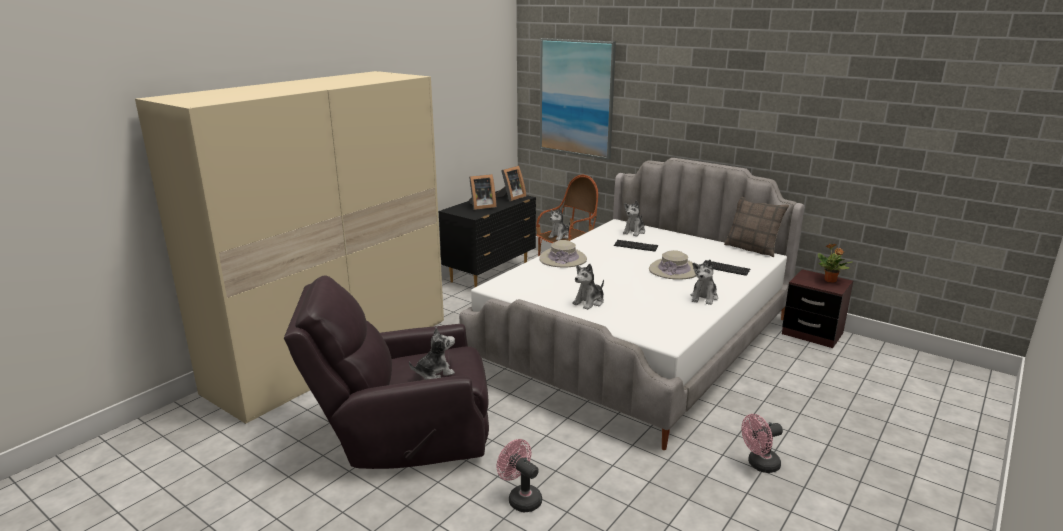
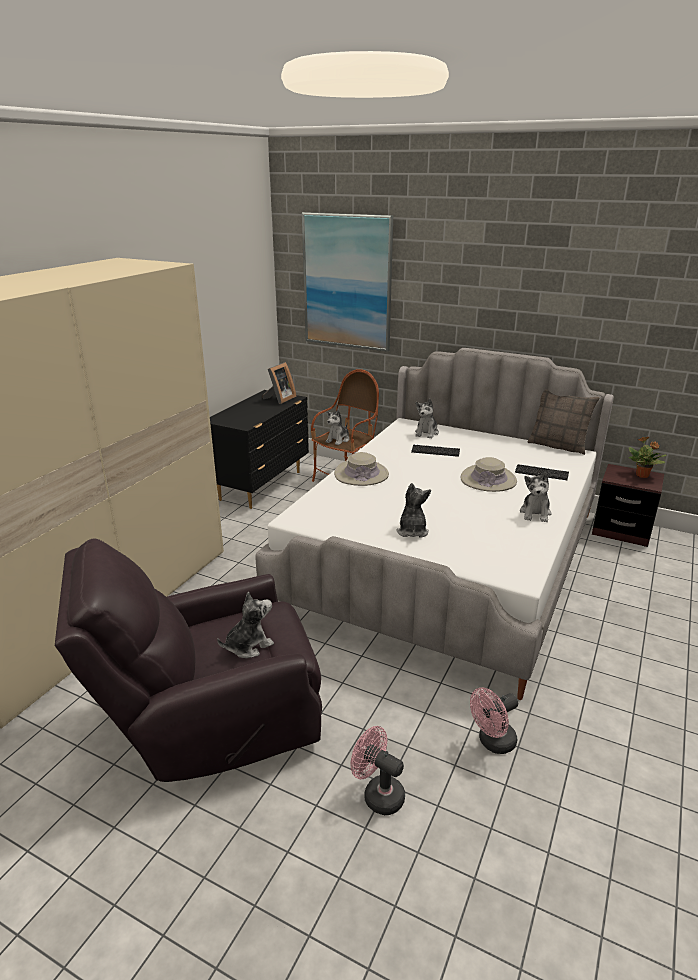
camera: 10 degrees left, 5 degrees up
(481, 206) = (249, 413): picture frame -> none
(589, 302) = (412, 531): plush toy -> plush toy turned 150 degrees clockwise
(759, 465) = (628, 706): pink fan -> pink fan (492, 742)

